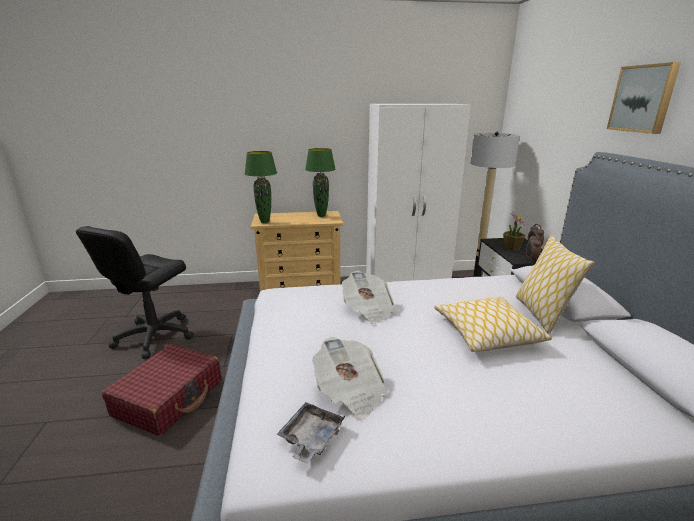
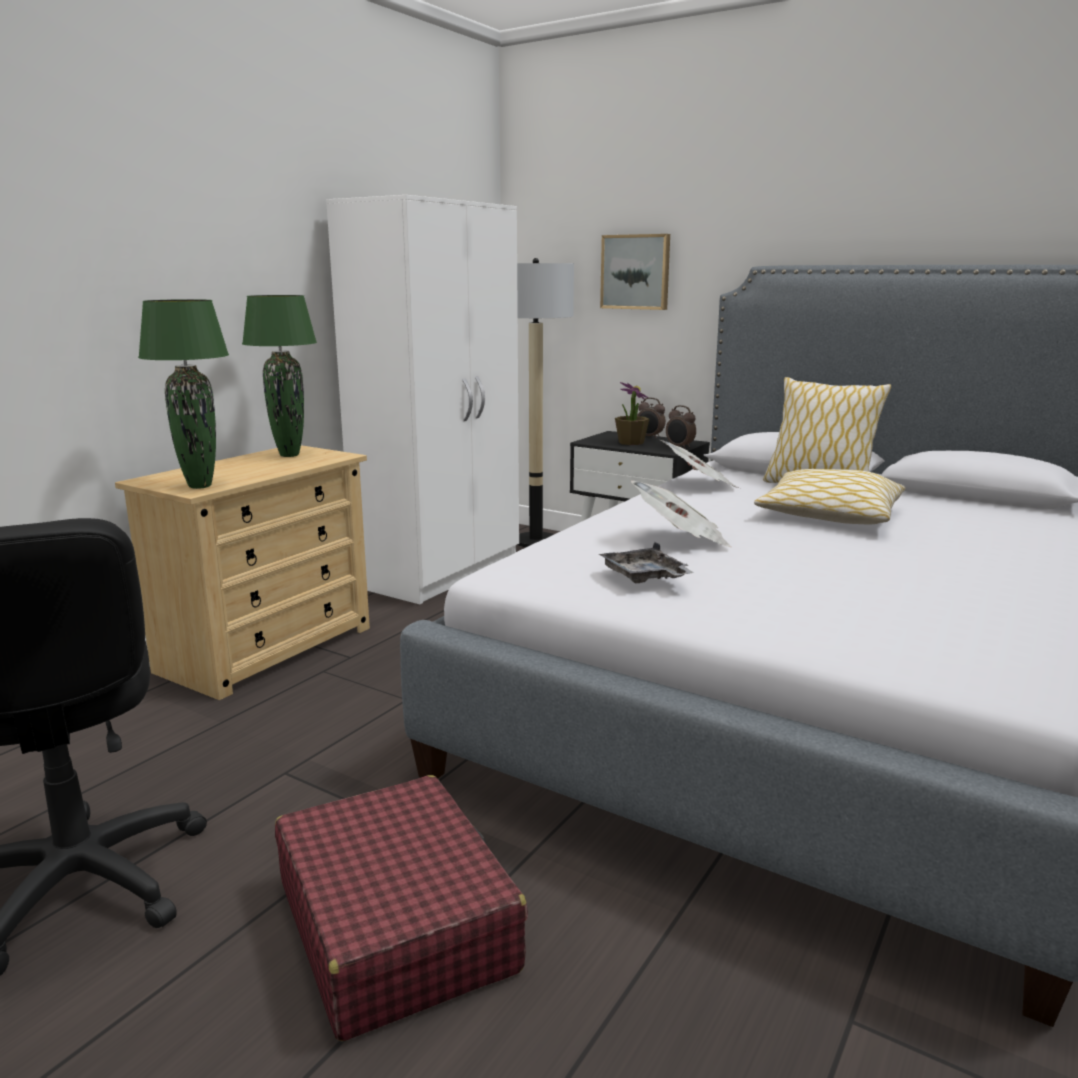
camera: 50 degrees left, 5 degrees down
(311, 438) = (976, 649): grey tray -> grey tray (645, 577)
(350, 392) = (888, 605): newspaper -> newspaper (699, 485)
(643, 98) = (799, 192): picture -> picture (636, 272)

